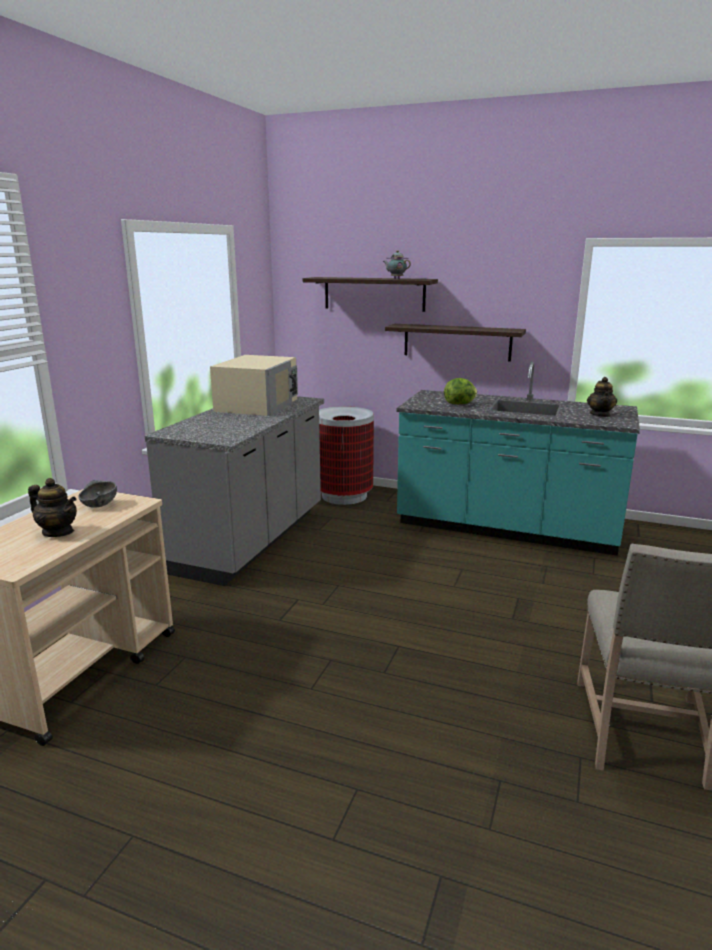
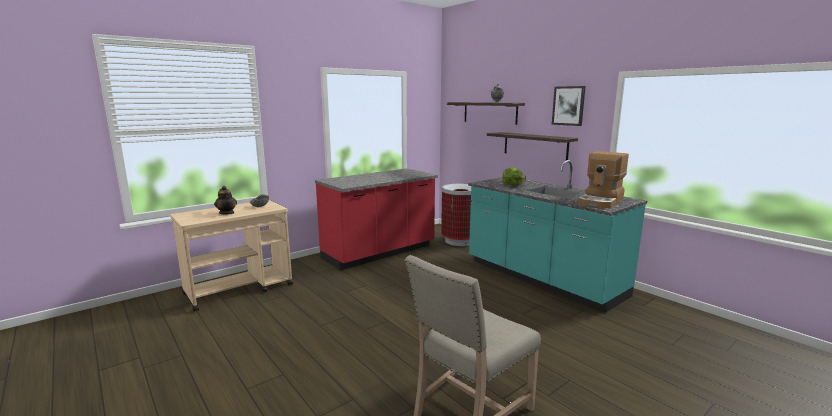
camera: 30 degrees right, 5 degrees down
(251, 540) = (380, 253): grey counter -> red counter
(258, 405) = (395, 173): beige microwave -> none
(510, 284) = (568, 105): none -> picture
(600, 414) = (601, 201): teapot -> coffee machine

